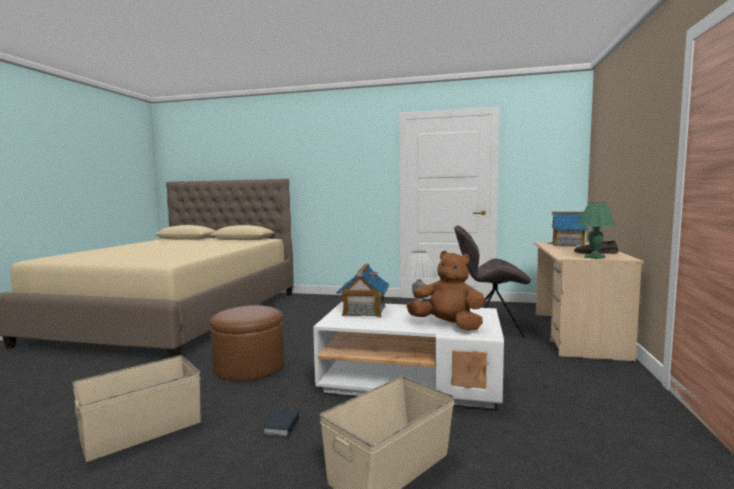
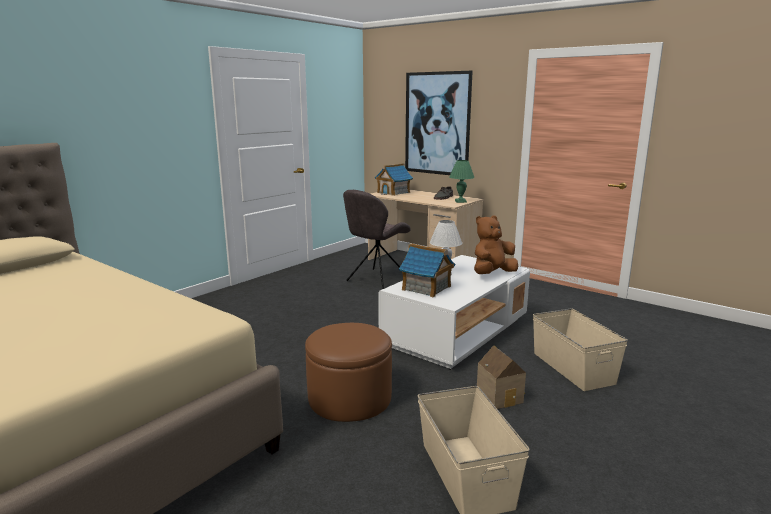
camera: 65 degrees left, 10 degrees up
(282, 427) = (501, 397): book -> toy house
(622, 161) = (437, 124): none -> picture

